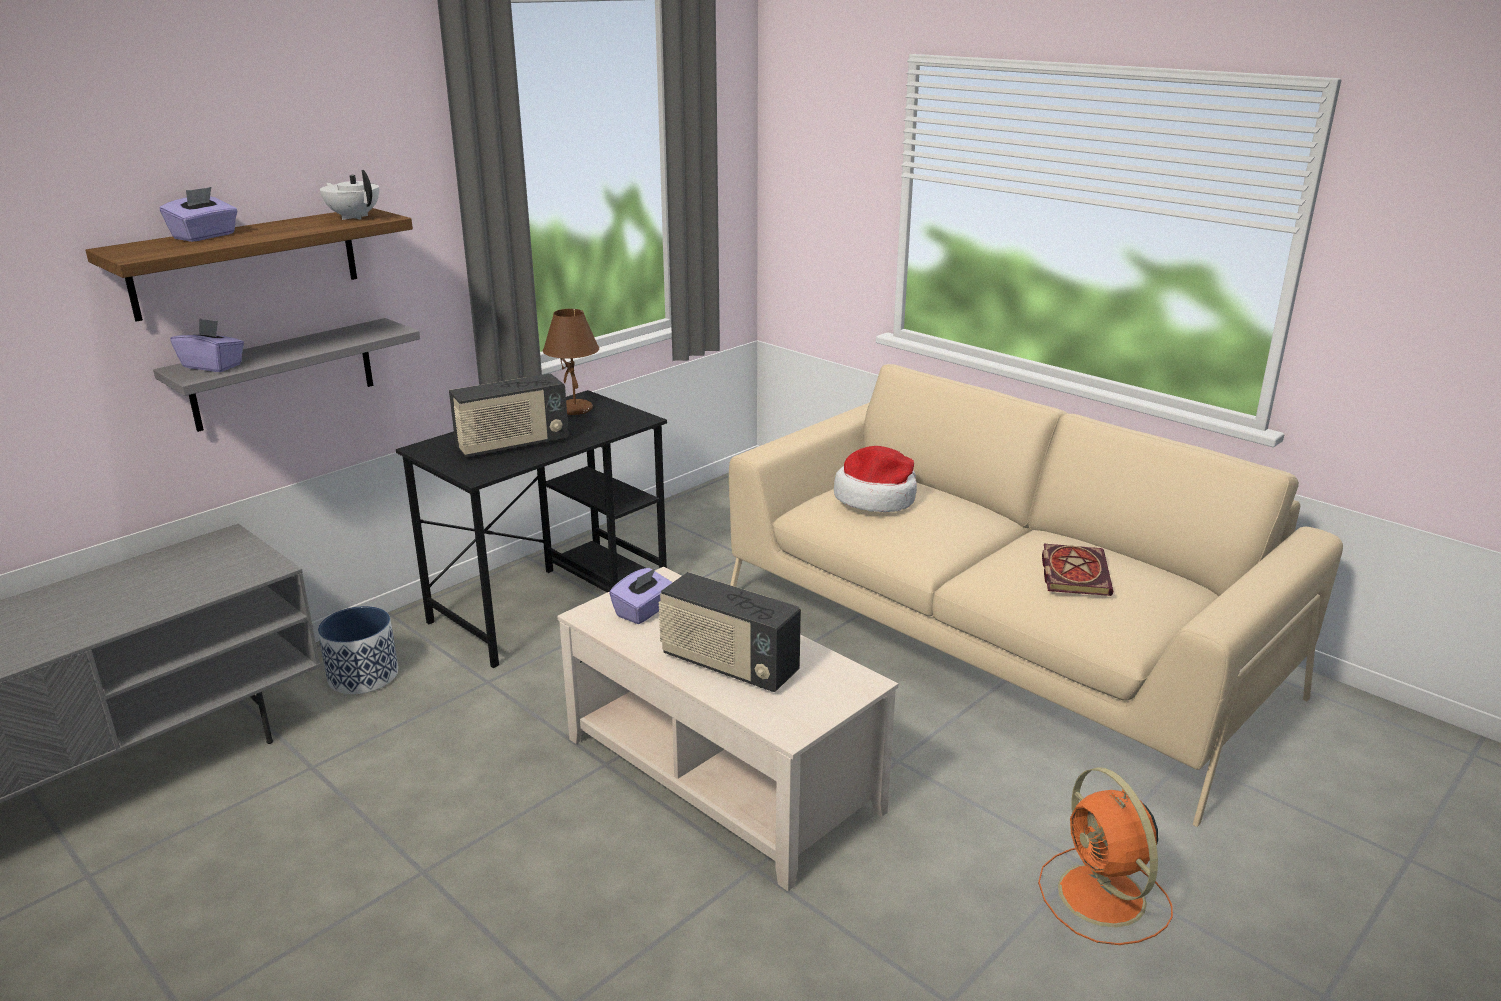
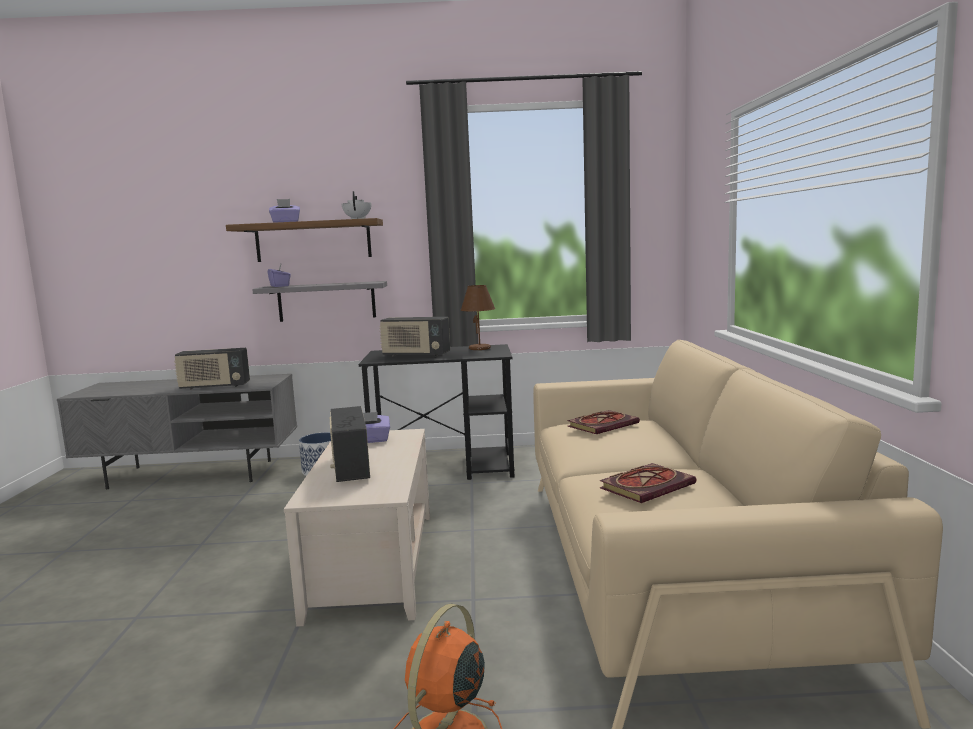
camera: 45 degrees right, 15 degrees down
(161, 599) = (214, 386): none -> radio
(876, 498) = (603, 425): hat -> book

